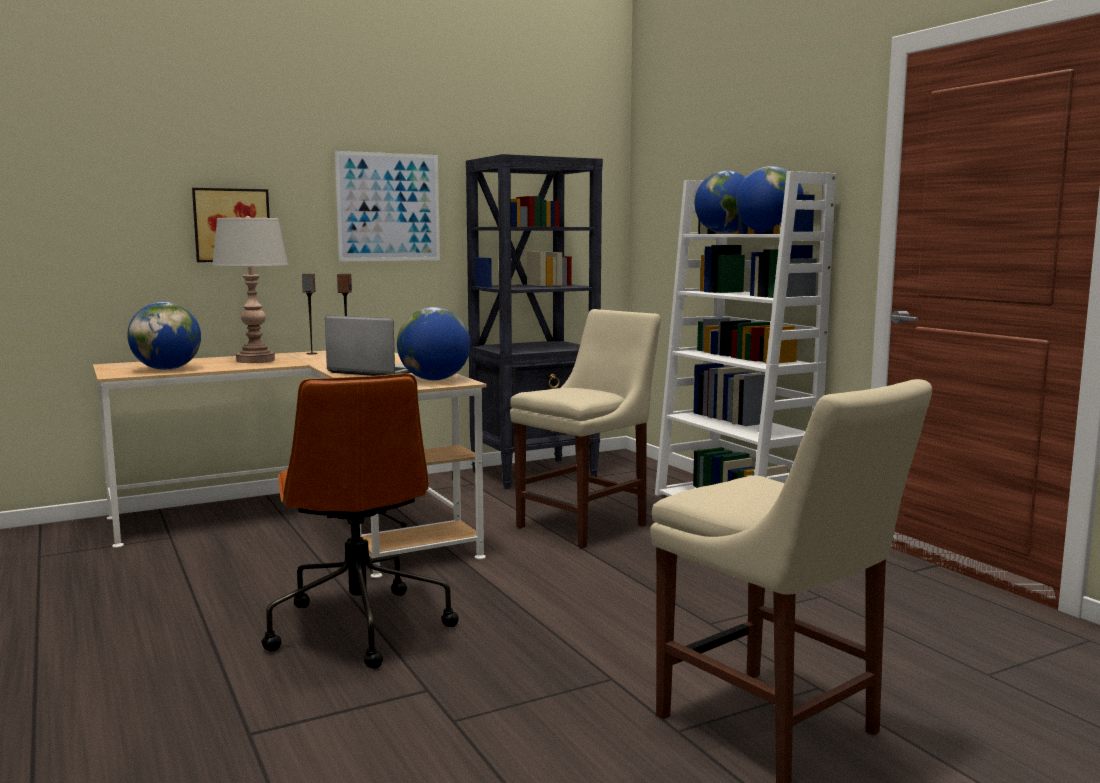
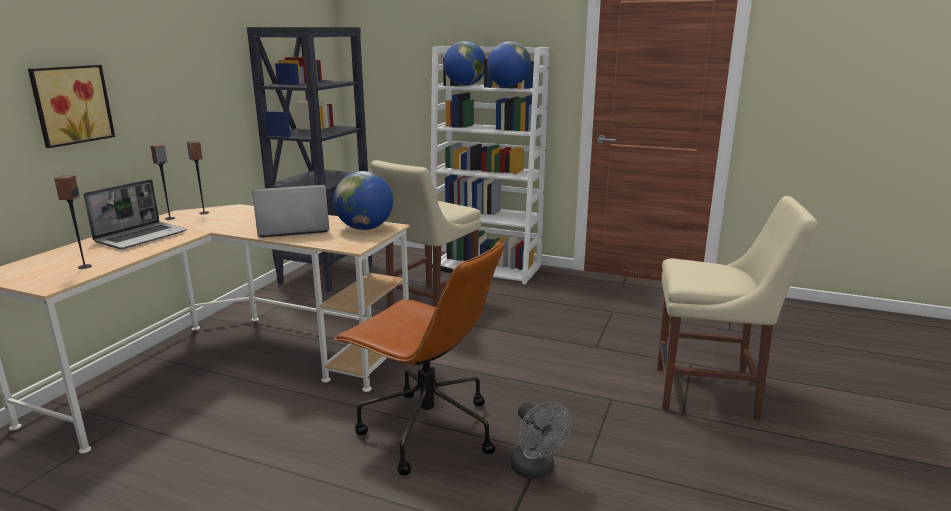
camera: 40 degrees left, 10 degrees up
(167, 369) = (84, 266): globe -> speaker
(255, 360) = (142, 237): grey table lamp -> laptop
(386, 701) = (536, 470): none -> grey fan
(388, 207) = (195, 73): picture -> none
(587, 525) = (429, 304): beige chair -> beige chair turned 150 degrees counterclockwise

